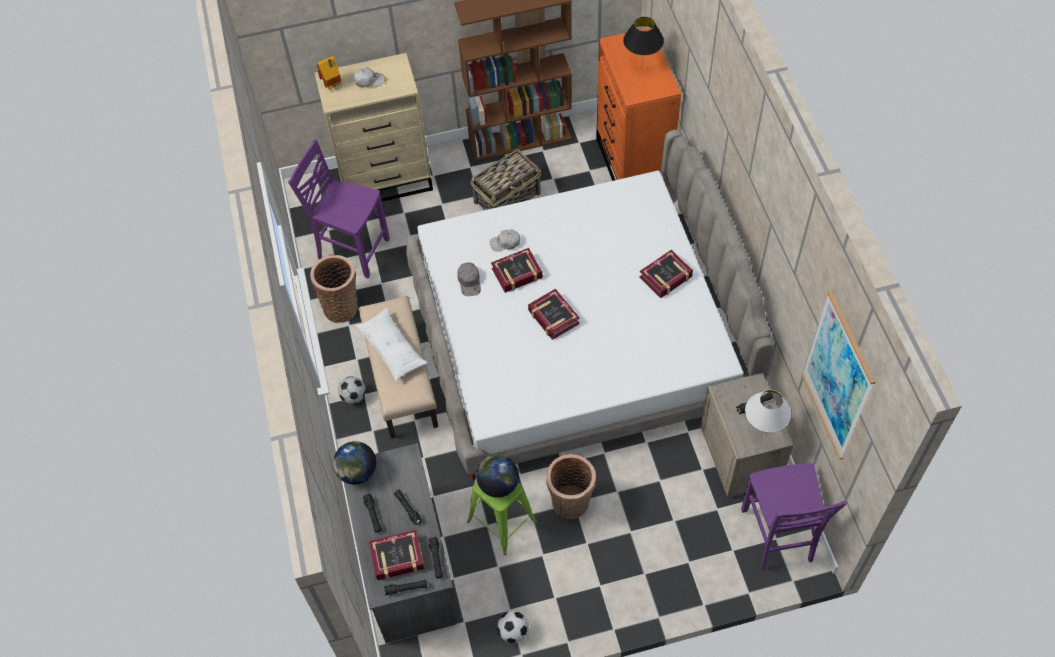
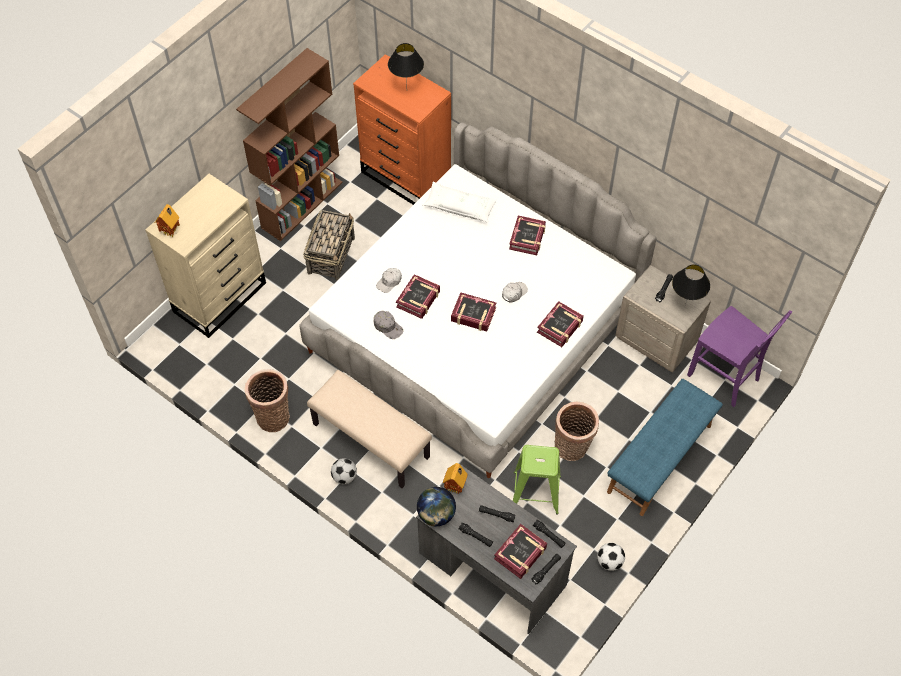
camera: 40 degrees left, 0 degrees up
(352, 249) = (240, 367): purple chair -> none
(369, 80) = (198, 211): white cap -> white cap (514, 293)
(392, 349) = (365, 415): white pillow -> white pillow (460, 207)
(395, 460) = (456, 487): none -> toy house
(498, 485) = (539, 457): globe -> none
(623, 378) = (560, 327): none -> book
(644, 570) = (660, 459): none -> blue bench
(761, 433) = (684, 306): white table lamp -> black table lamp
(837, 377) = (746, 224): picture -> none

